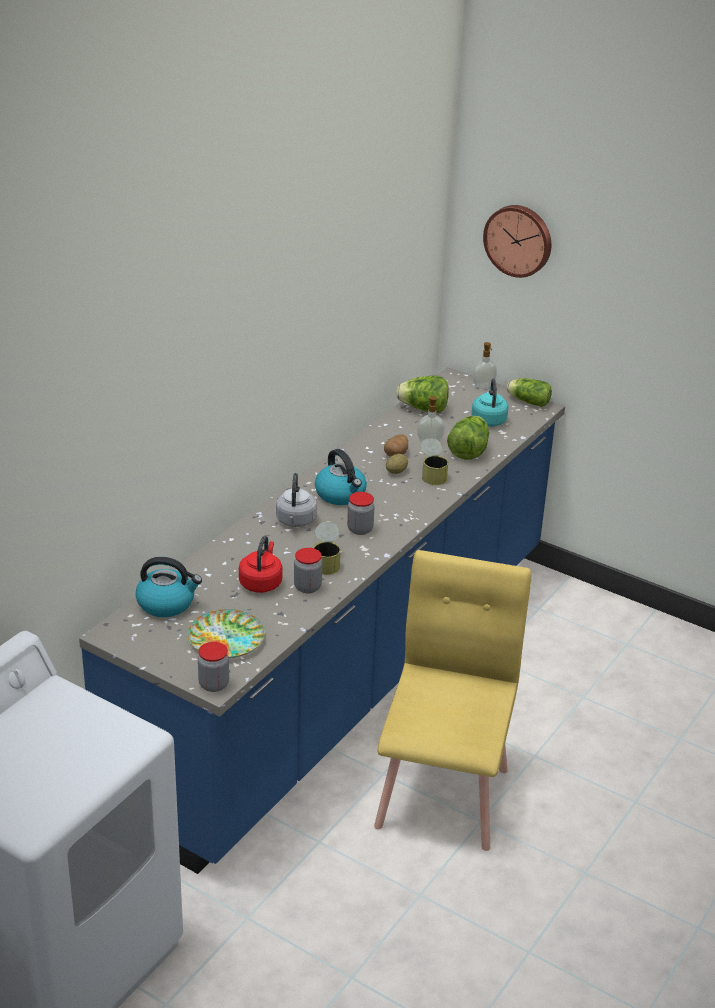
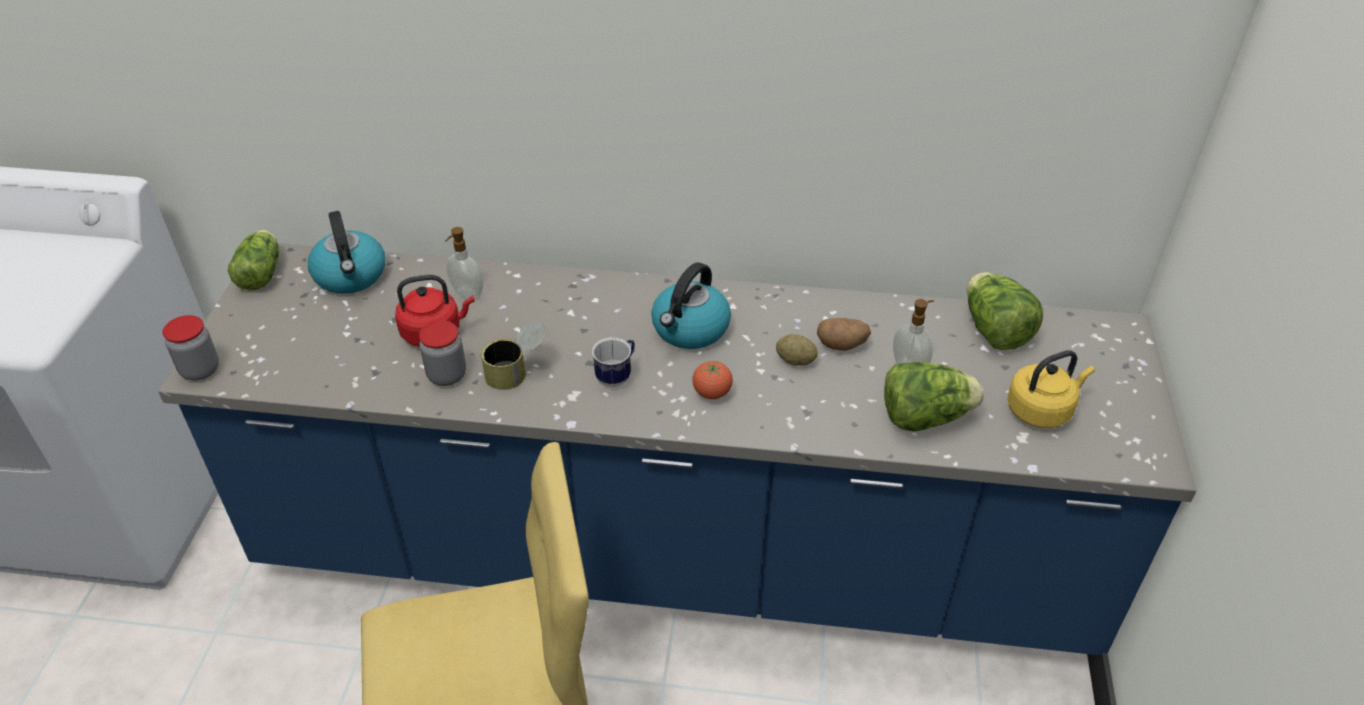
camera: 65 degrees right, 10 degrees up
(226, 638) = (299, 347): plate -> none
(296, 521) = (594, 312): grey kettle -> none
(360, 529) = (617, 376): jar -> mug
(400, 504) = (712, 393): none -> tomato
(432, 474) = (822, 400): can -> none
(484, 386) = (1137, 371): soap dispenser -> soap dispenser (467, 294)
(488, 420) = (1041, 410): turquoise kettle -> yellow kettle
(519, 240) = (1269, 146): wall clock -> none
(527, 401) = (1152, 437): lettuce -> lettuce (262, 272)

